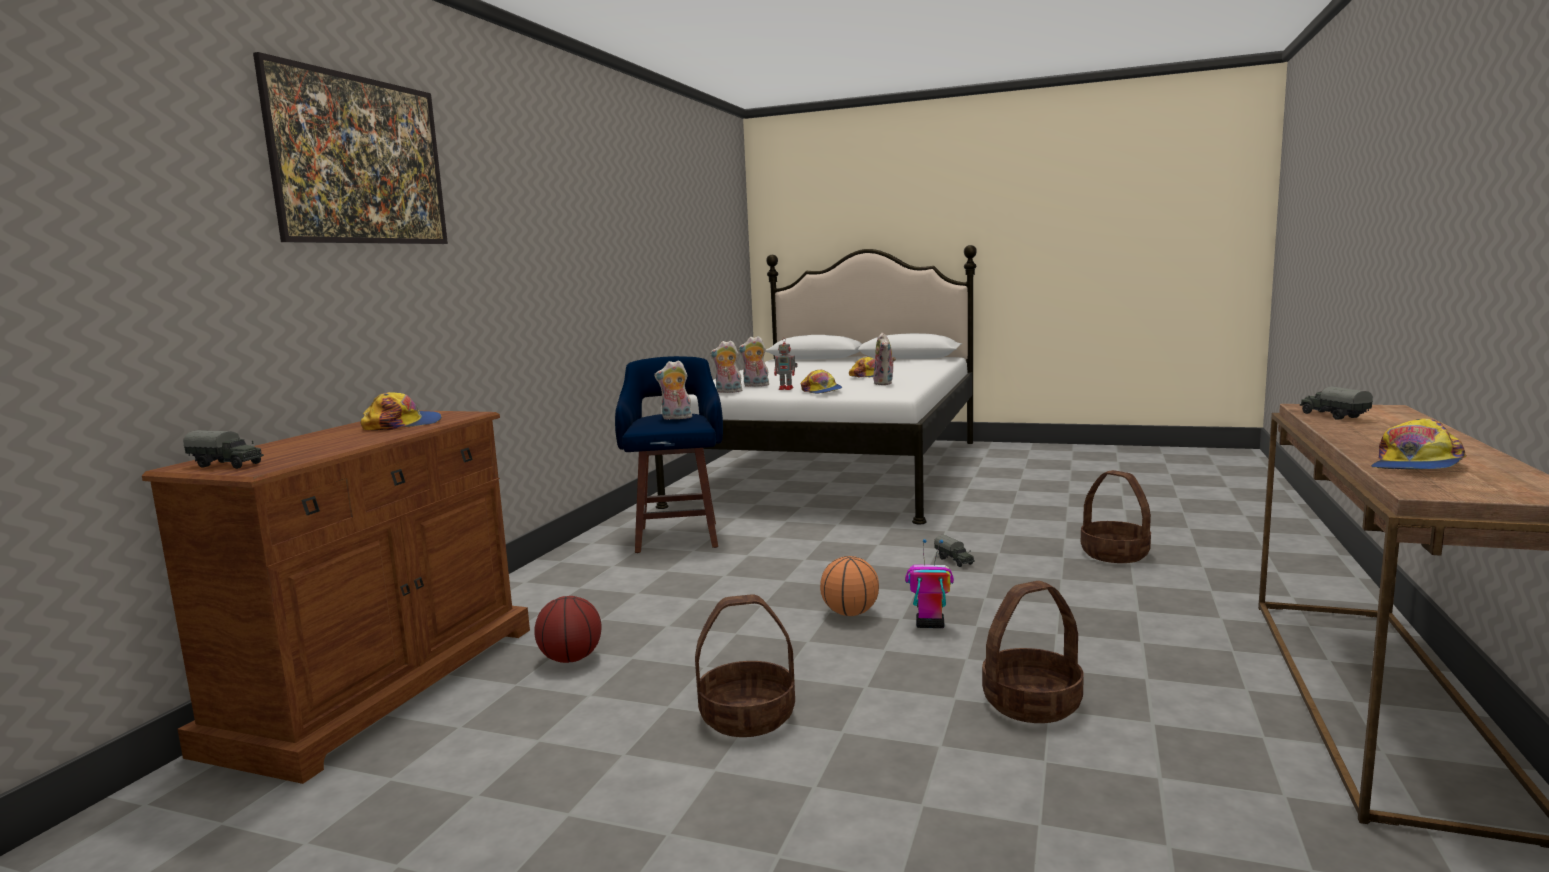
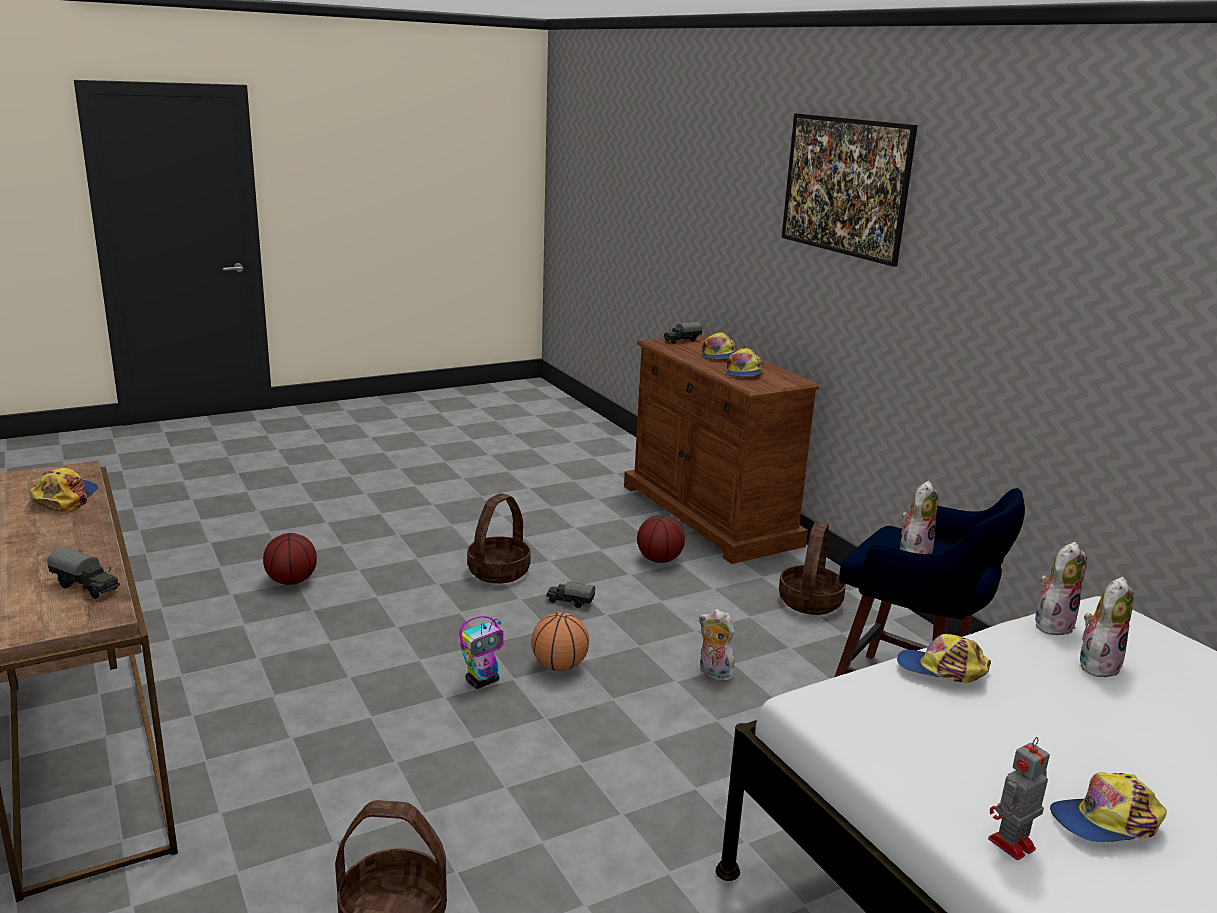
camera: 130 degrees right, 10 degrees up
(317, 441) = (717, 355): none -> cap
(787, 388) = (1020, 667): toy robot -> toy robot (1010, 844)
(885, 383) = (955, 762): plush toy -> plush toy (713, 673)
(954, 561) = (571, 794): toy truck -> toy truck (569, 602)
(1031, 704) = (344, 641): basket -> basket (809, 601)
(1047, 827) = (292, 581): none -> basketball

